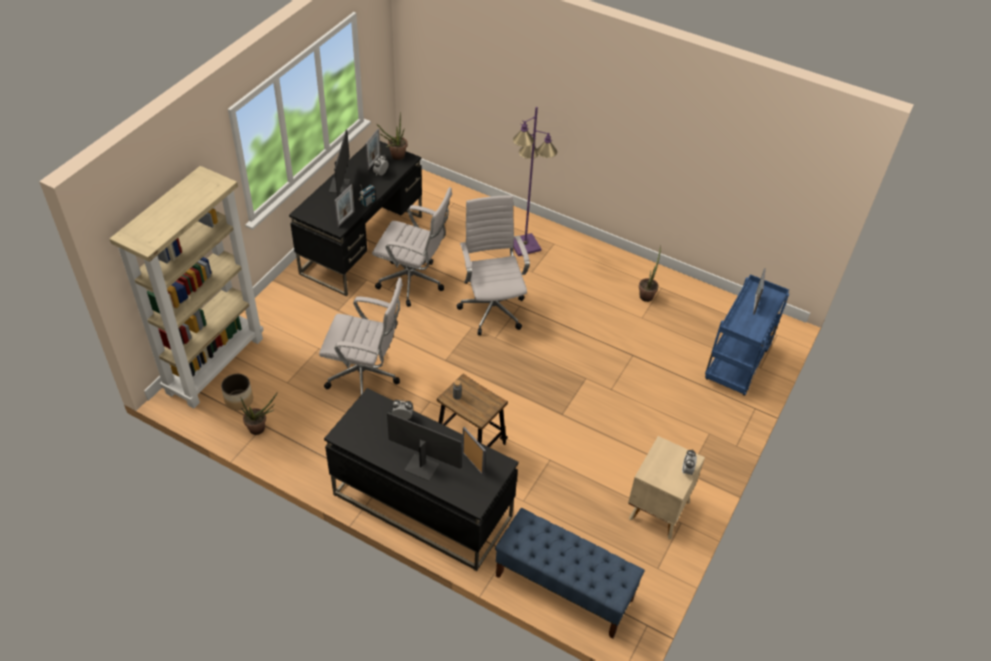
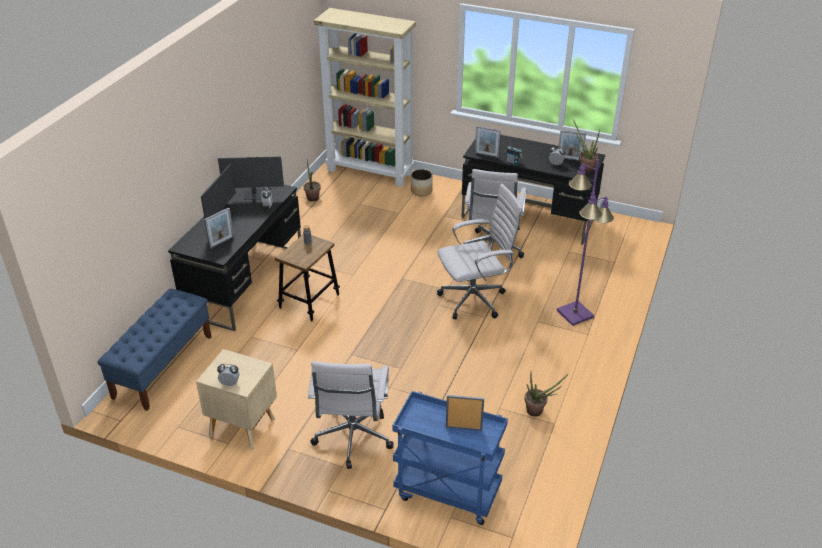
camera: 85 degrees right, 10 degrees down
(239, 400) = (338, 187): planter -> planter (421, 191)
(340, 185) = (528, 147): monitor -> monitor (255, 195)
(366, 377) = (372, 239): white office chair -> white office chair (352, 440)

